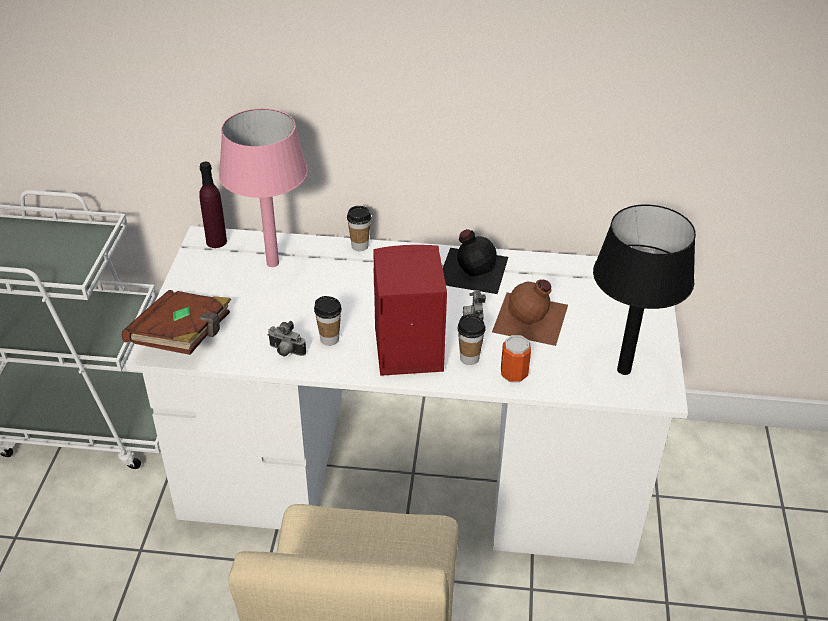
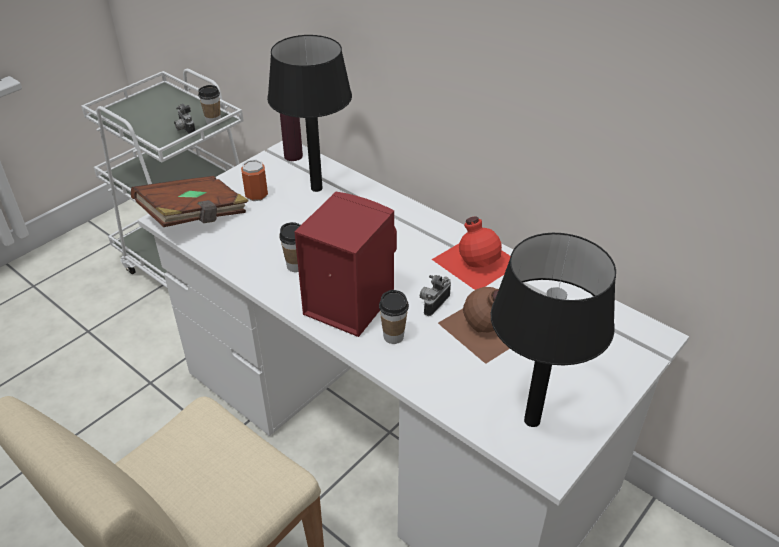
camera: 35 degrees right, 0 degrees up
(273, 263) = (317, 188): pink table lamp -> black table lamp
(285, 352) = (253, 261): camera -> camera (184, 130)
(359, 246) = (398, 201): cup -> cup (213, 122)
(472, 269) = (476, 260): black bottle -> red bottle
(514, 374) = (419, 370): can -> can (256, 195)

